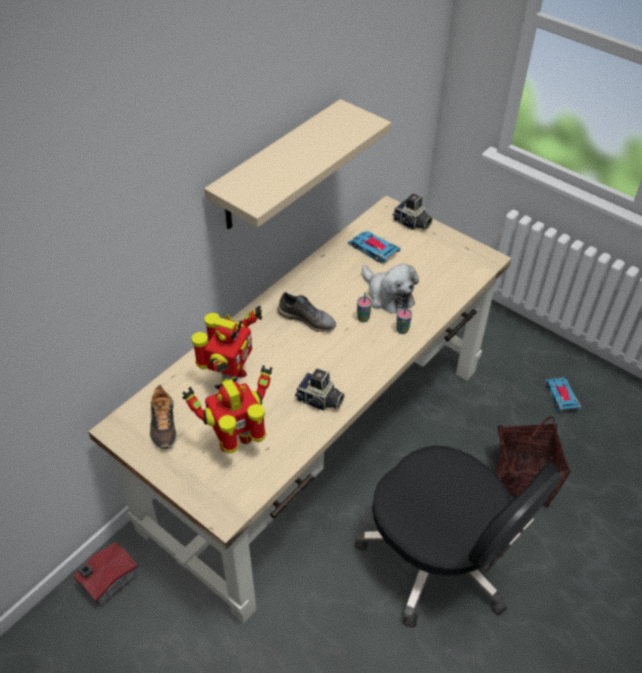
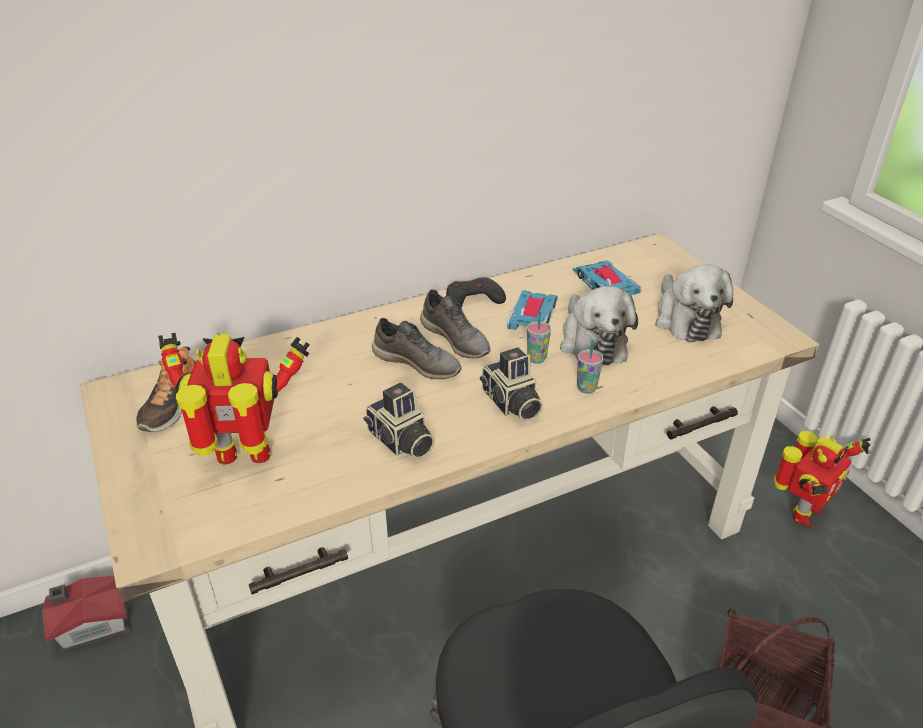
camera: 25 degrees right, 10 degrees down
(230, 380) = (300, 379): toy robot -> toy robot (802, 512)
(277, 167) = (461, 100): beige shelf -> none
(295, 344) = (417, 363): none -> grey shoe
(299, 285) = (473, 299): none -> black game controller
(411, 223) = (680, 270): camera -> camera (511, 404)
(432, 262) = (685, 319): none -> plush toy
(561, 396) = (872, 612): toy car -> toy car (532, 316)

